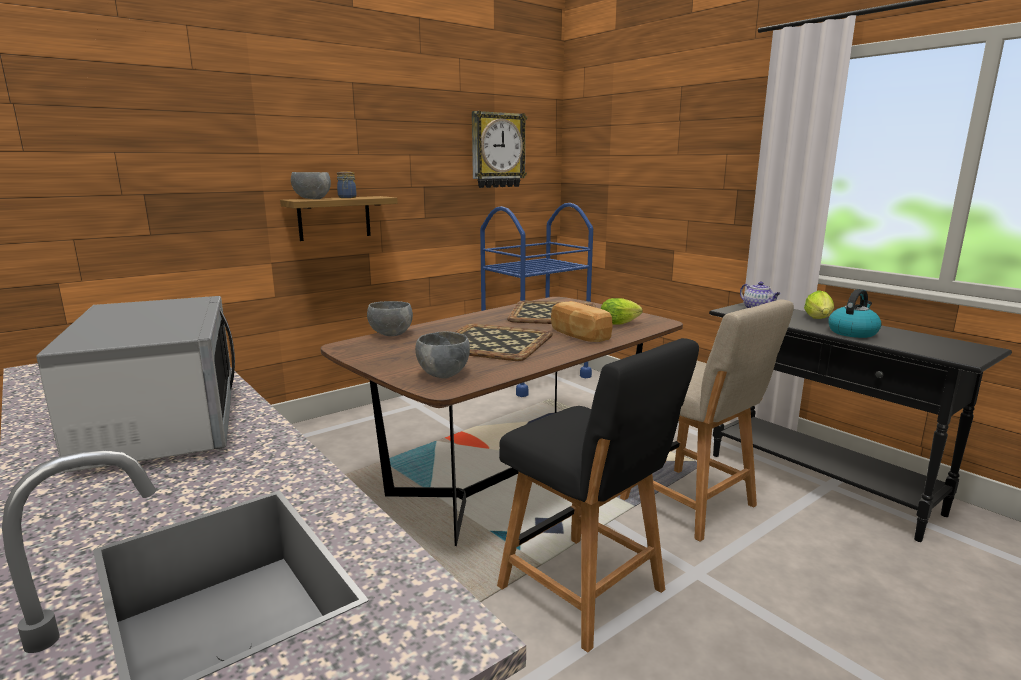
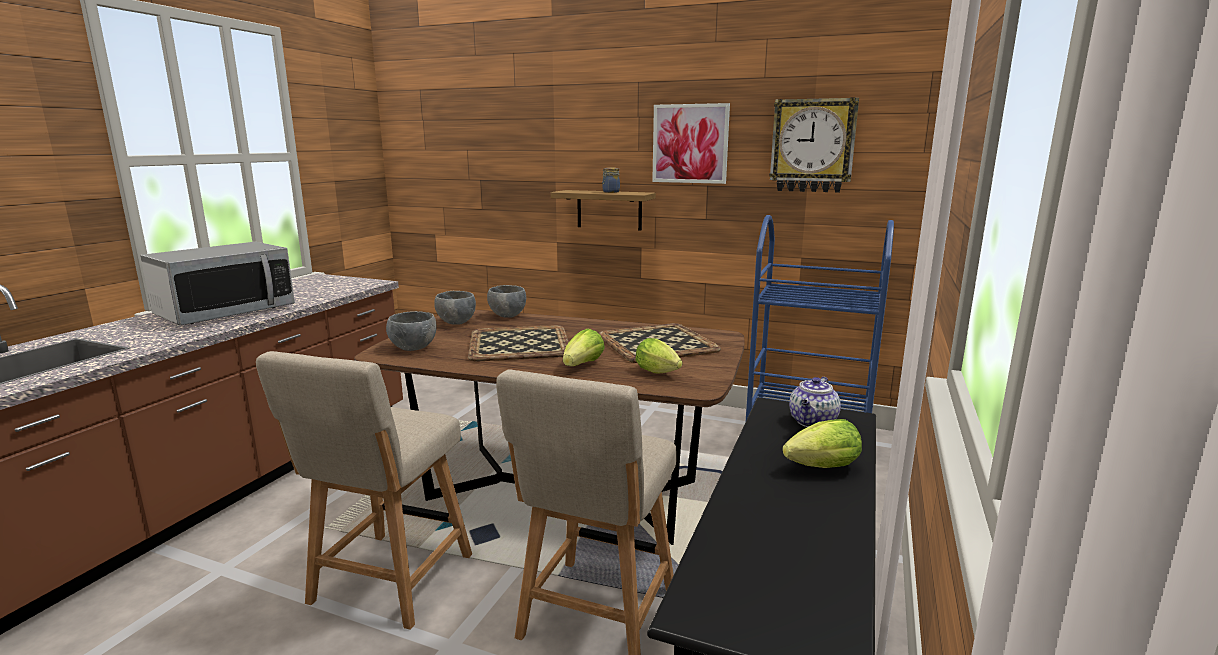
camera: 60 degrees right, 0 degrees up
(312, 199) = (577, 191): grey bowl -> grey bowl (456, 322)
(408, 147) = (690, 144): none -> picture
(579, 335) = (583, 365): bread -> lettuce
(587, 592) = (388, 583): black chair -> beige chair
(852, 332) = (763, 498): kettle -> none

